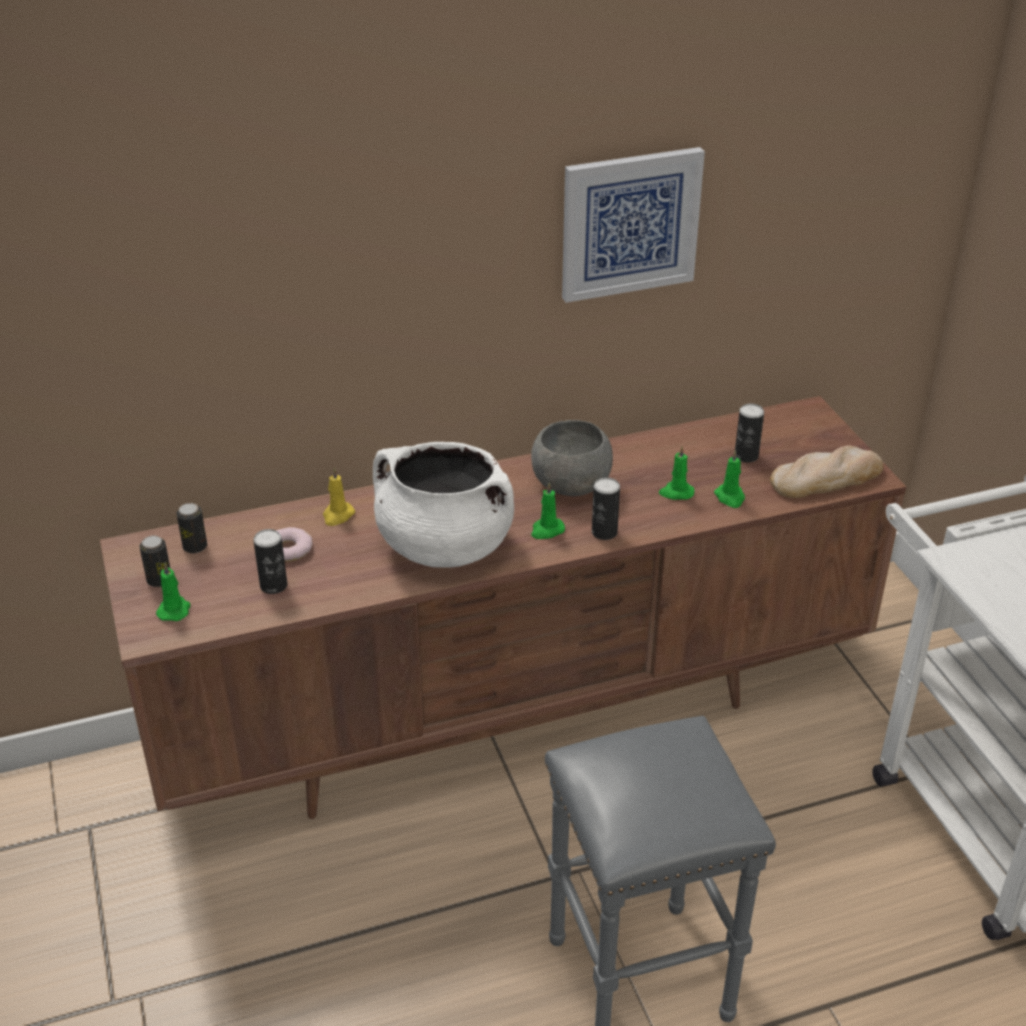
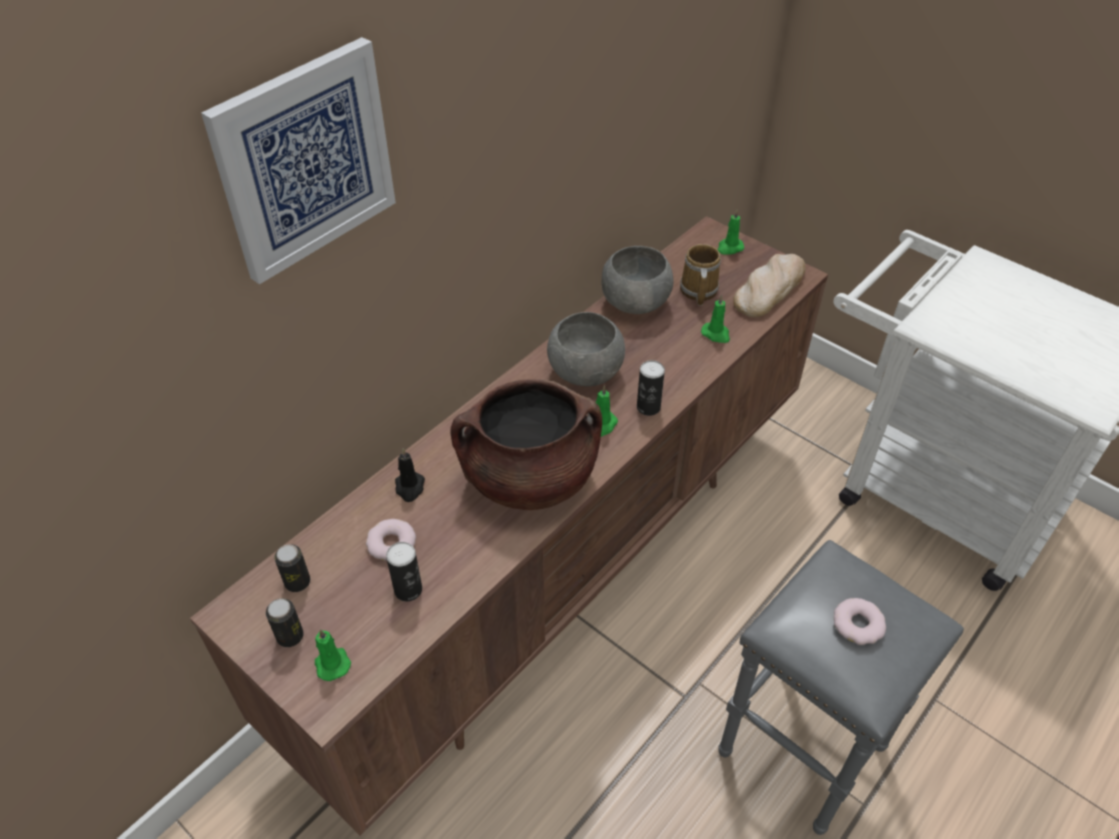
camera: 30 degrees left, 10 degrees up
(337, 516) = (410, 488): yellow candle -> black candle
(444, 546) = (529, 478): white cooking pot -> brown cooking pot
(629, 223) = (584, 117): picture -> picture (305, 160)
(654, 782) = (858, 624): none -> donut
(672, 445) = (634, 302): none -> grey bowl
(676, 492) = (673, 346): green candle -> green candle (729, 248)
(746, 456) = (697, 291): can -> mug

